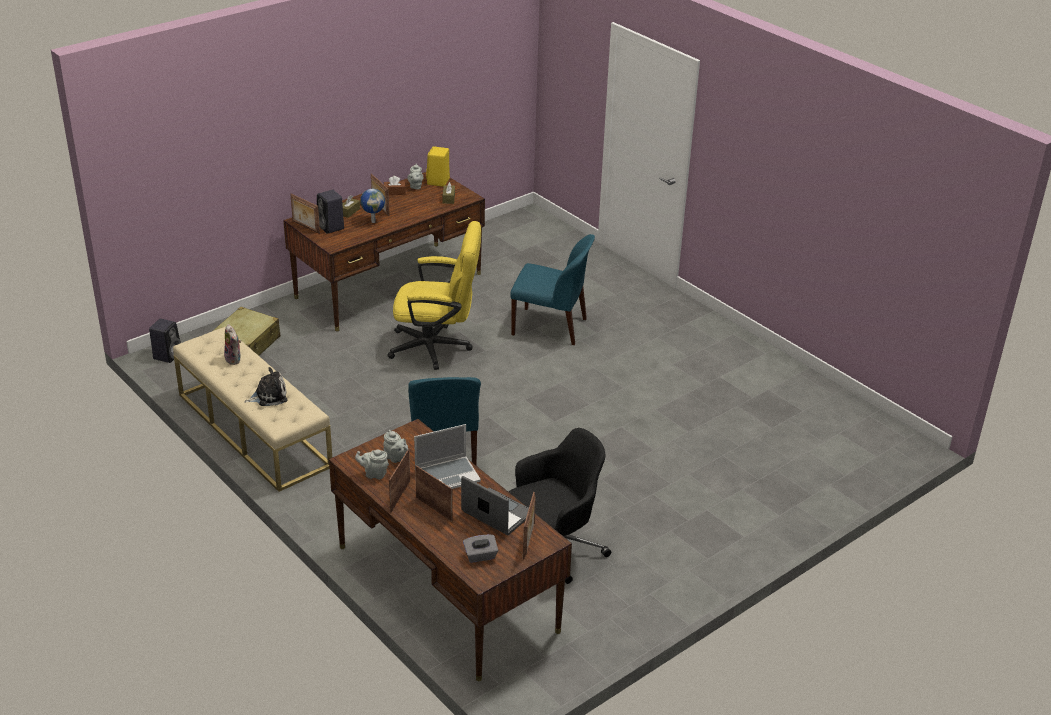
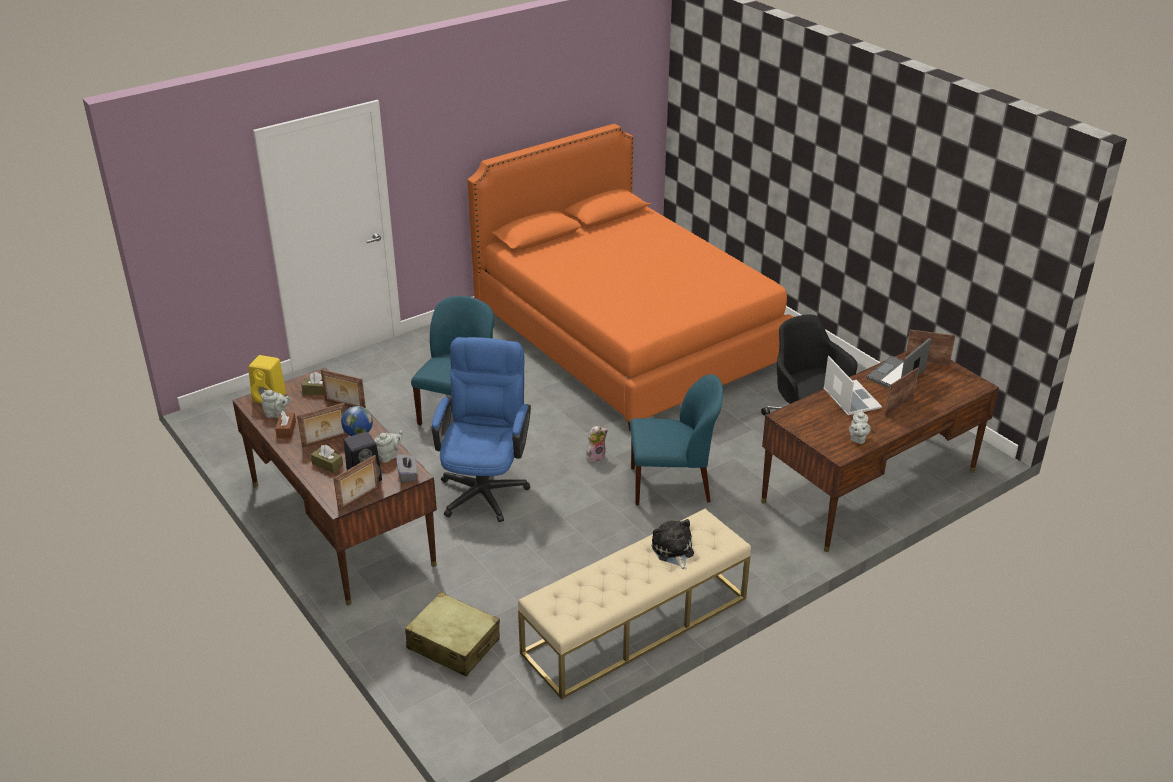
camera: 85 degrees left, 0 degrees up
(167, 355) = (465, 721): black speaker -> none
(234, 359) = (597, 583): plush toy -> plush toy (595, 457)
(396, 458) = (830, 427): grey teapot -> grey teapot (389, 456)
(399, 496) = (886, 425): picture frame -> picture frame (345, 405)
(437, 348) = (485, 487): yellow office chair -> blue office chair
(480, 556) = (953, 385): grey tissue box -> grey tissue box (407, 474)
(708, 422) = (627, 337): none -> orange bed

